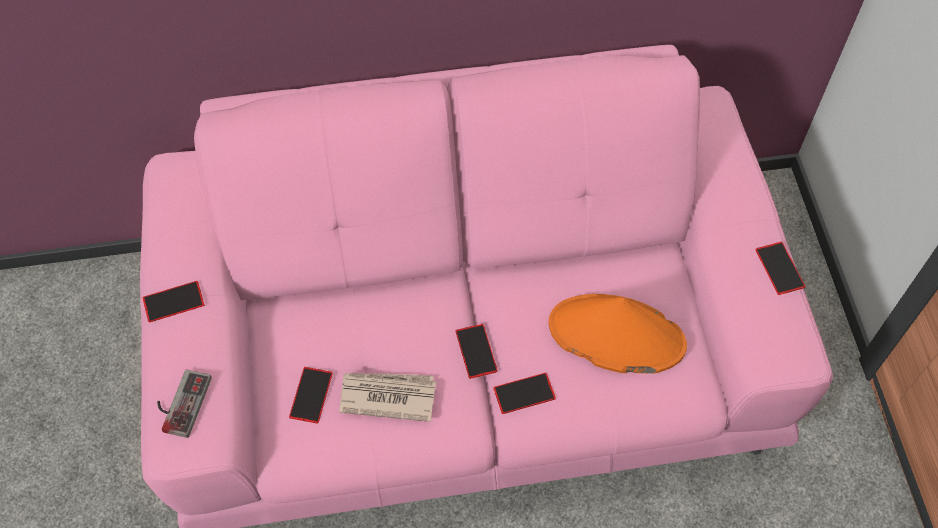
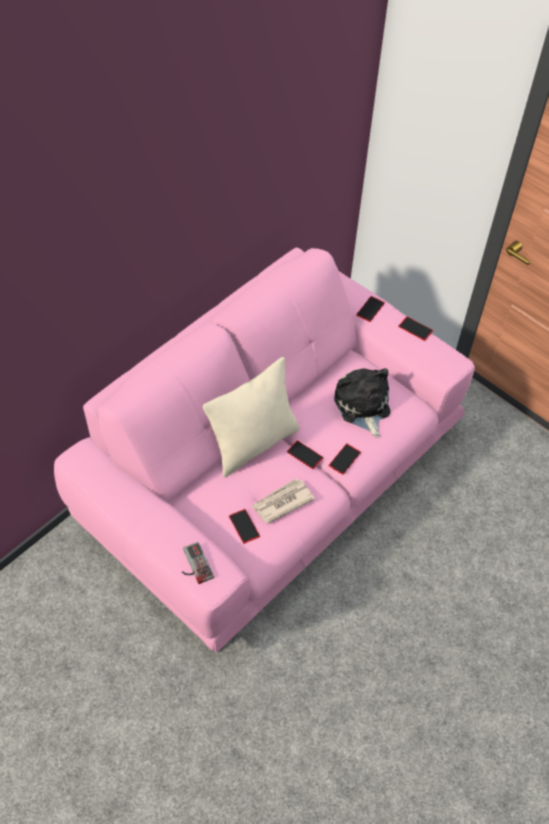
camera: 40 degrees left, 5 degrees down
(173, 301) = (142, 521): phone -> phone (370, 309)
(422, 291) = (253, 443): none -> beige pillow
(615, 335) = (362, 406): orange hat -> plush toy

